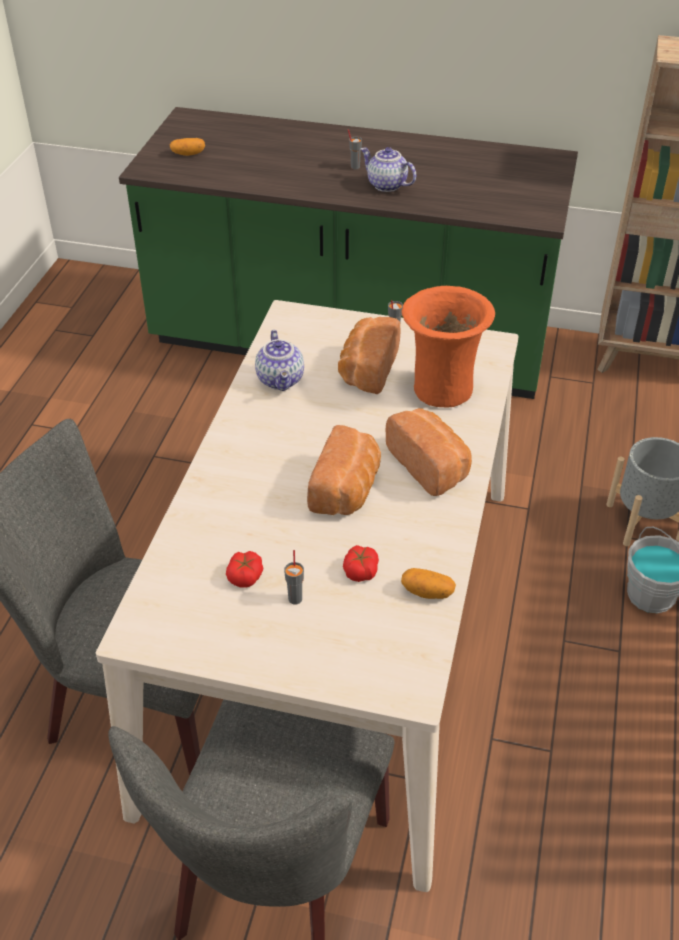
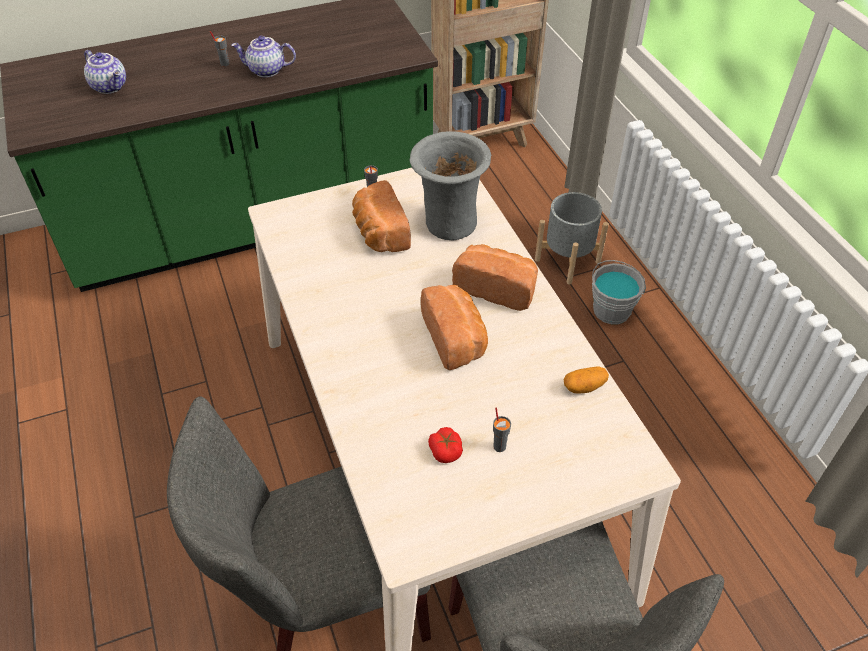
camera: 35 degrees left, 5 degrees up
(188, 154) = (58, 104): potato -> none
(281, 380) = (319, 273): teapot -> teapot (110, 86)
(360, 571) = (524, 397): tomato -> none
(440, 389) = (448, 223): orange vase -> grey vase

